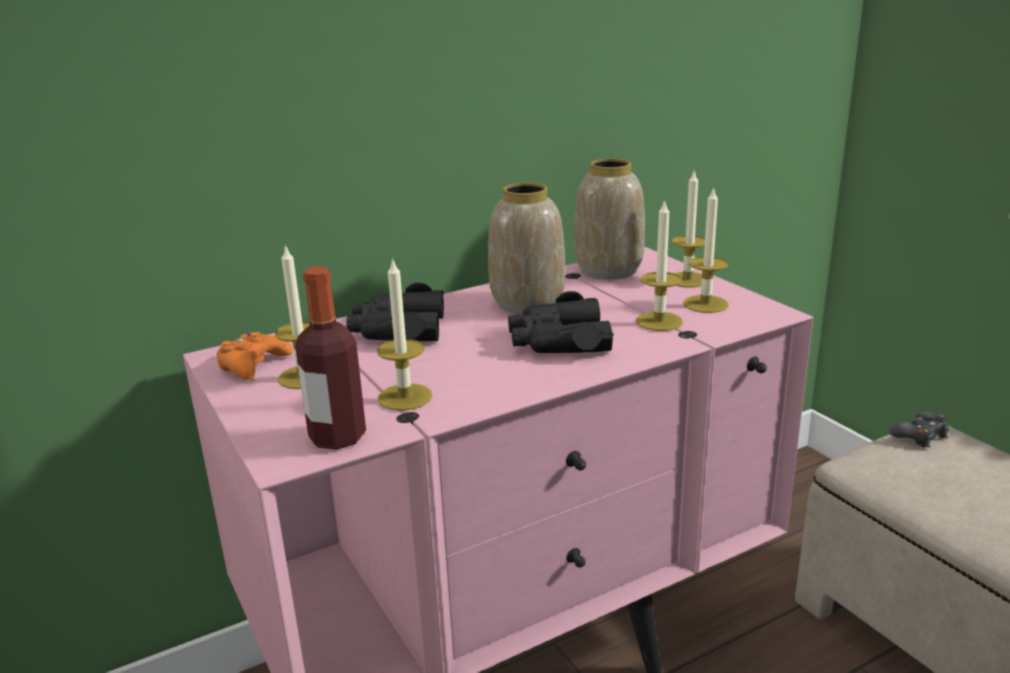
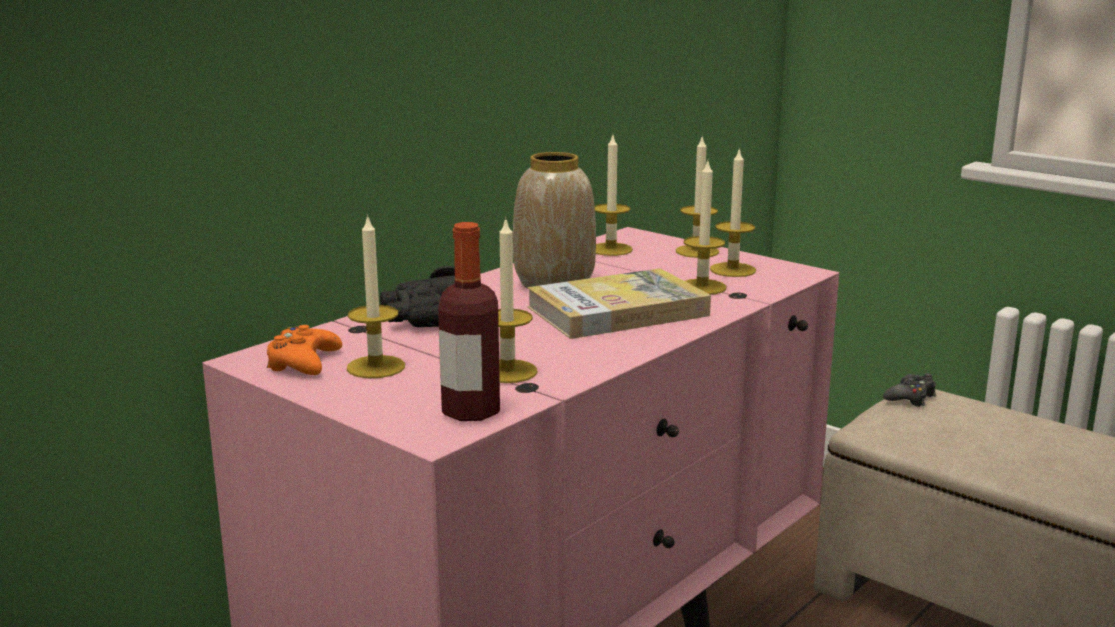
camera: 20 degrees left, 5 degrees down
(558, 340) = (618, 311): black binoculars -> book
(608, 271) = (611, 249): vase -> candle

